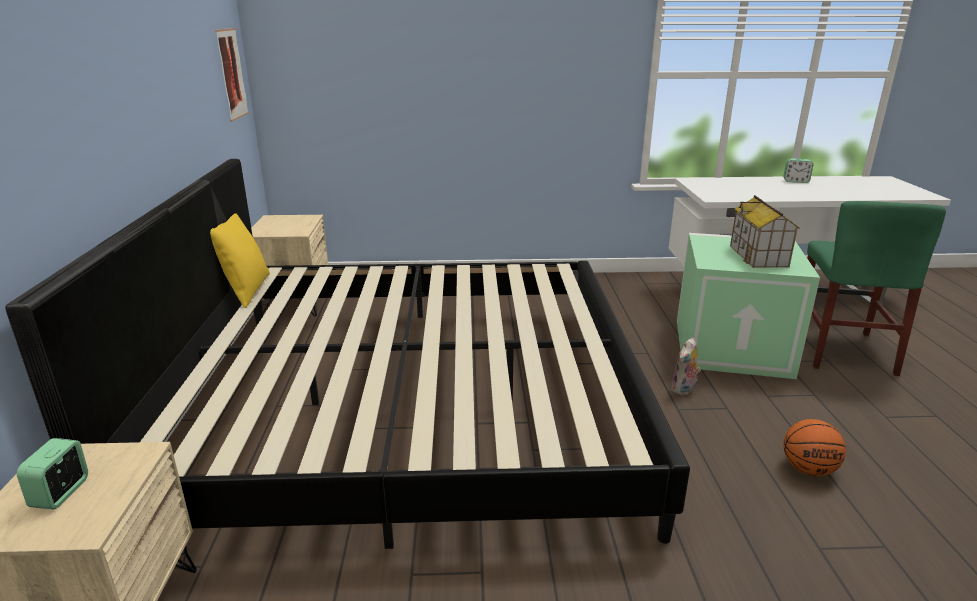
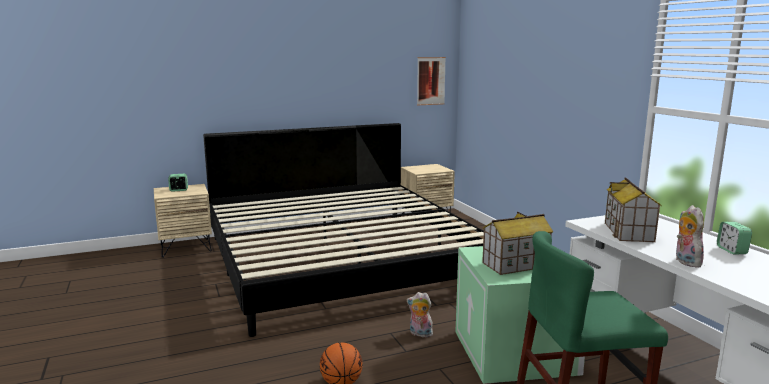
camera: 70 degrees right, 10 degrees down
(245, 291) = (368, 189): yellow pillow -> none
(747, 193) = (629, 232): none -> toy house
(828, 196) = (685, 261): none -> plush toy

